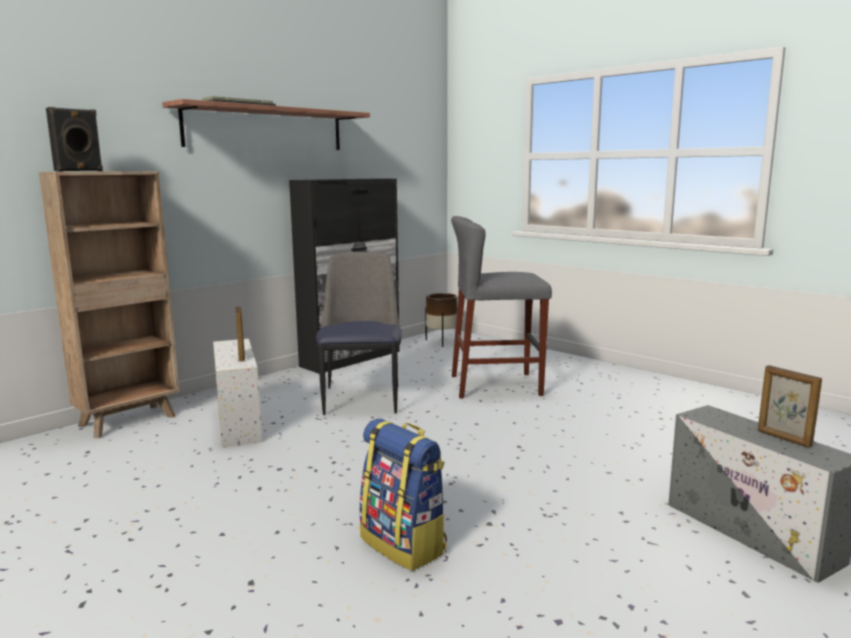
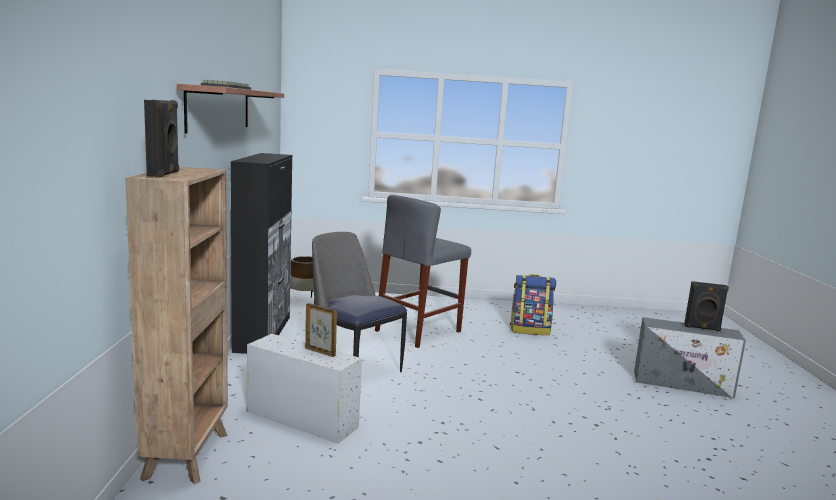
camera: 45 degrees left, 0 degrees up
(404, 544) = (588, 455): backpack -> backpack (530, 330)
(783, 438) = (702, 328): picture frame -> black speaker

